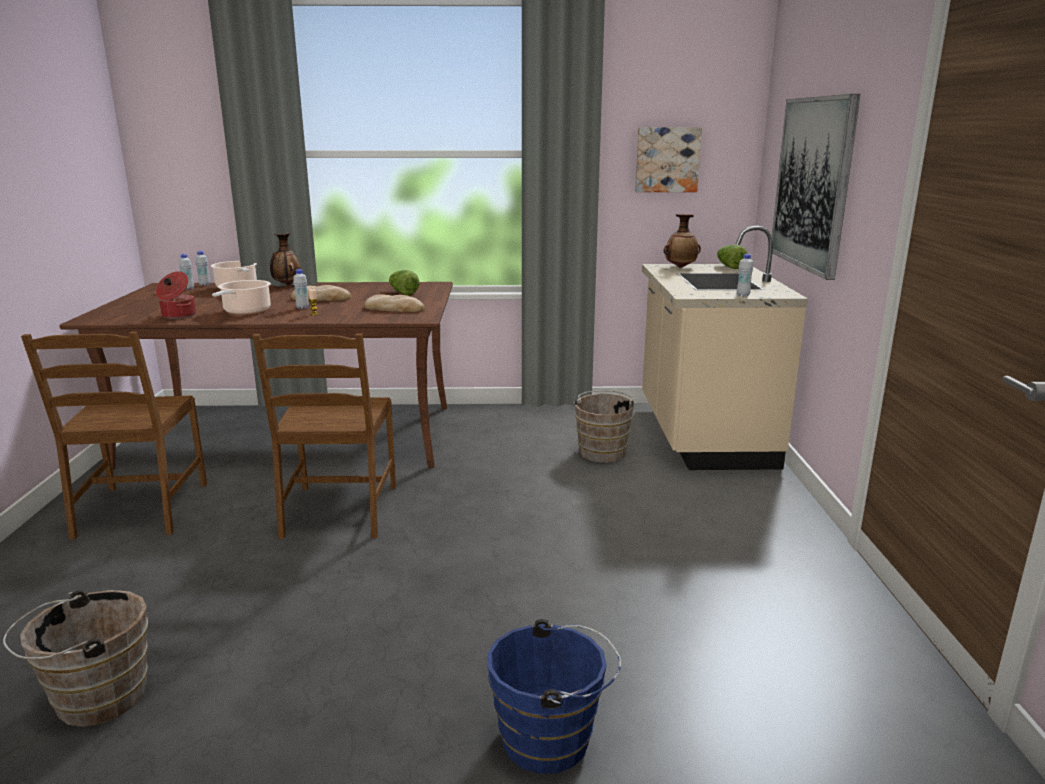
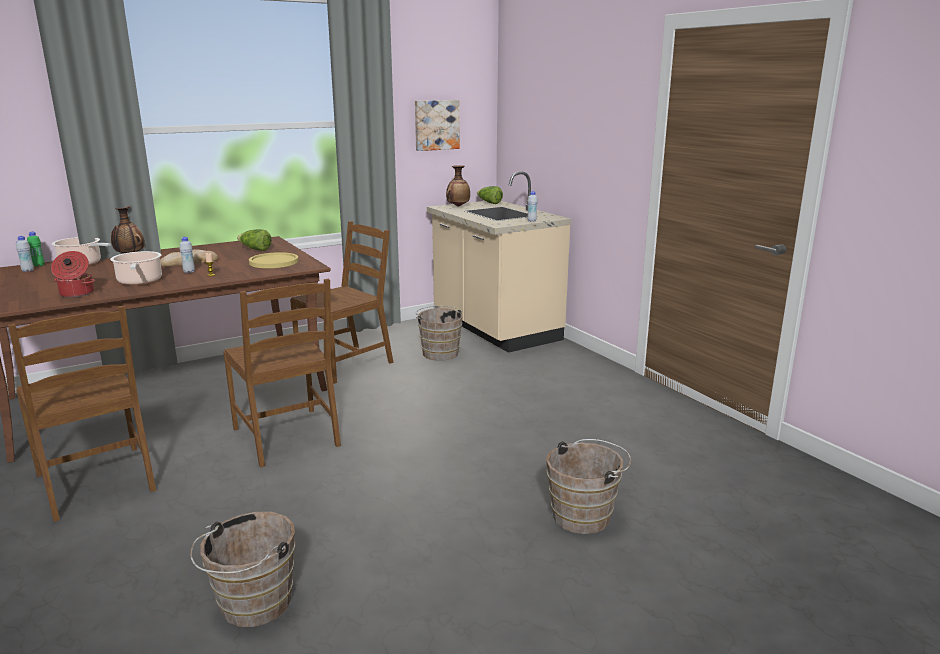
camera: 30 degrees left, 0 degrees up
(205, 285) = (38, 265): white bottle -> green bottle
(394, 308) = (274, 262): bread -> yellow plate
(487, 440) = (346, 363): none -> brown chair
(553, 740) = (585, 515): blue bucket -> brown bucket
(812, 183) = (561, 140): picture -> none

